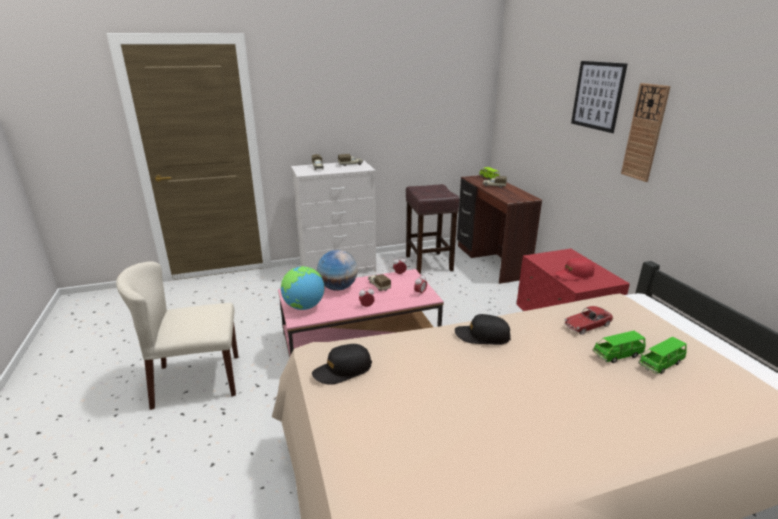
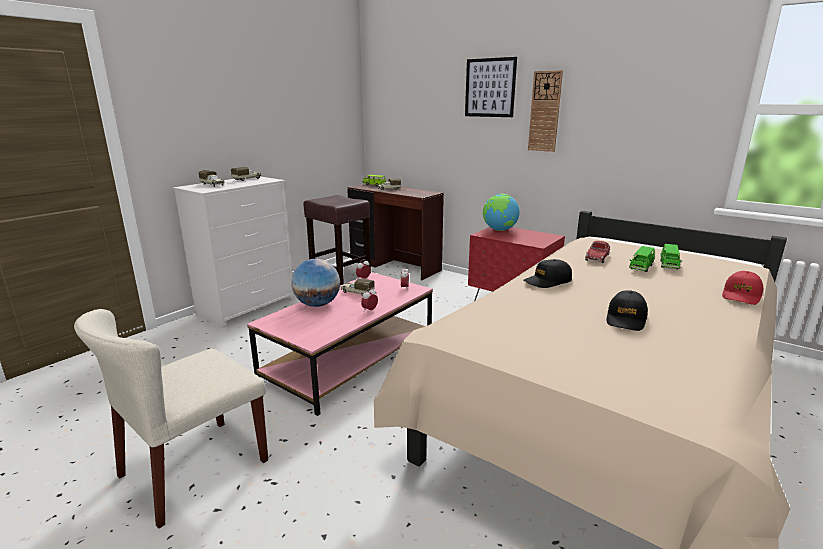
camera: 35 degrees left, 5 degrees down
(304, 307) = (303, 329): globe -> globe (499, 230)
(342, 370) = (488, 335): black cap -> black cap (626, 319)
(574, 275) = (524, 238): red cap -> red cap (741, 296)

